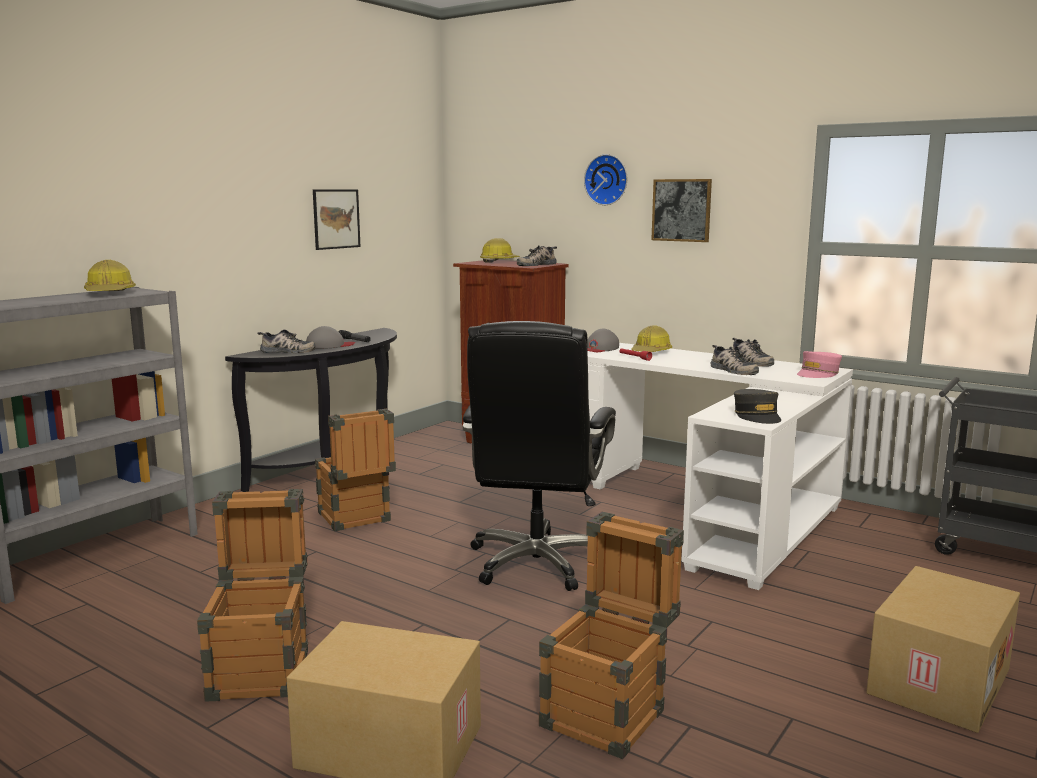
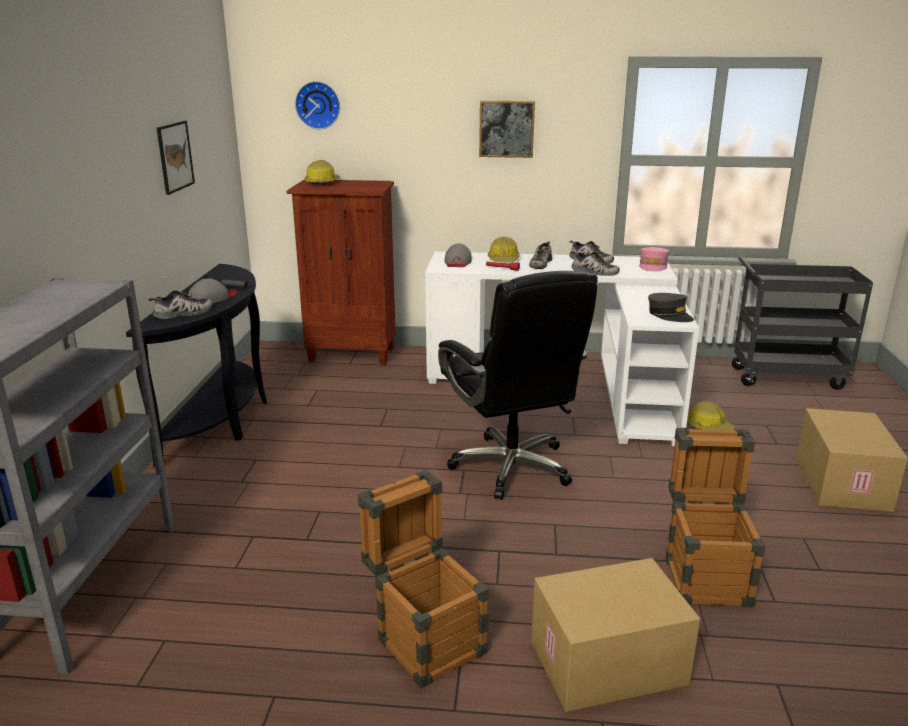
camera: 30 degrees left, 10 degrees up
(110, 293) = (64, 296): hard hat -> hard hat (708, 427)
(356, 520) = (313, 469): crate -> none
(536, 264) = (371, 185): shoe -> shoe (540, 263)
(607, 180) = (430, 100): wall clock -> wall clock (318, 105)

